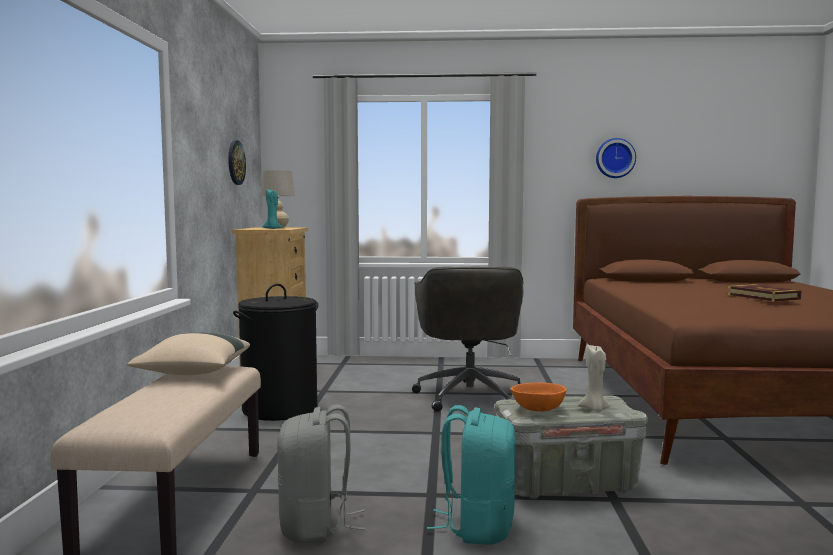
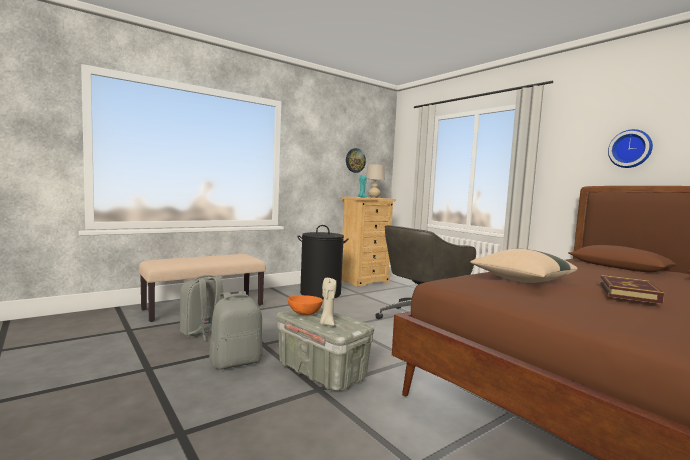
camera: 50 degrees right, 0 degrees up
(193, 373) = (232, 255): beige pillow -> beige pillow (521, 280)
(477, 526) = (236, 362): turquoise backpack -> grey backpack

